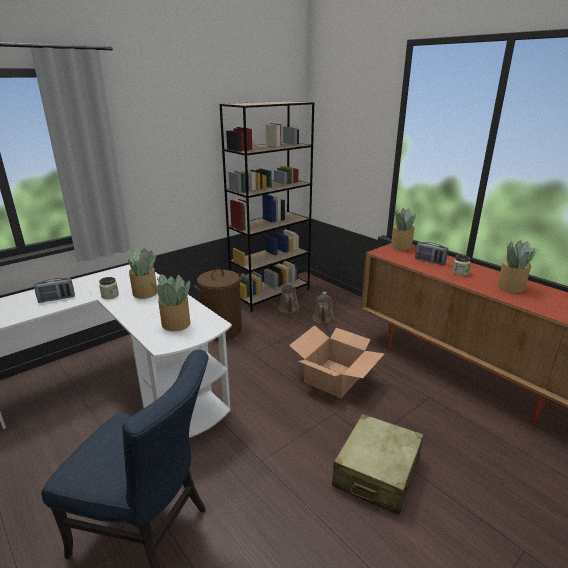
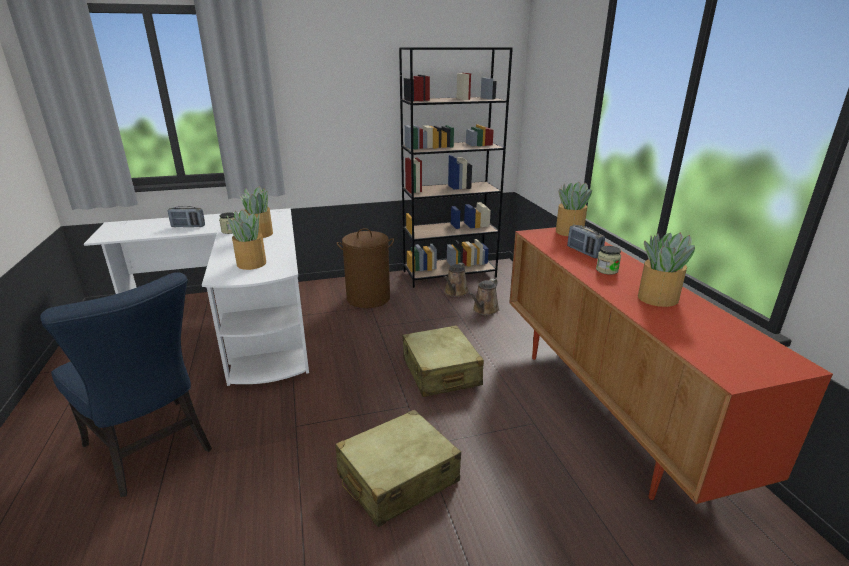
camera: 25 degrees right, 0 degrees up
(334, 378) = (441, 372): cardboard box -> beige suitcase

